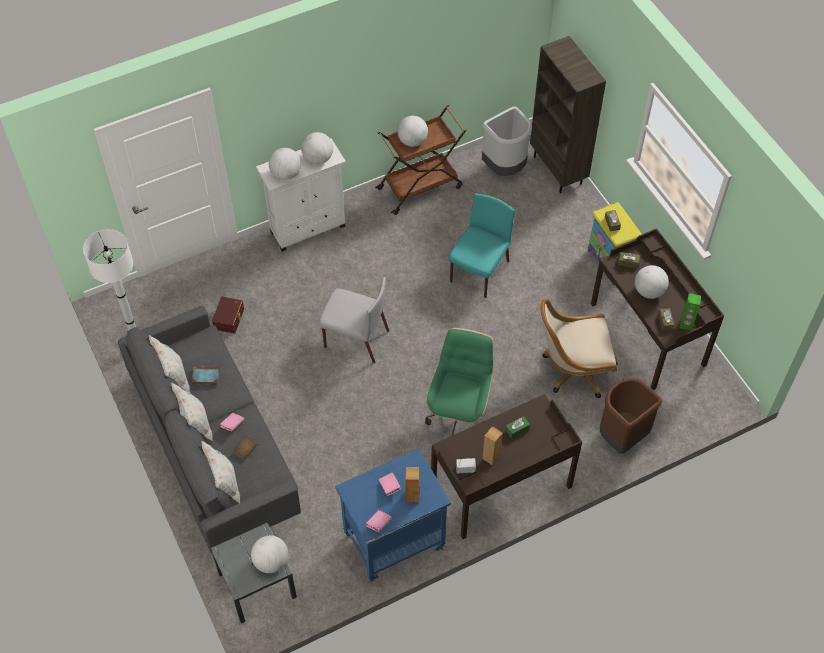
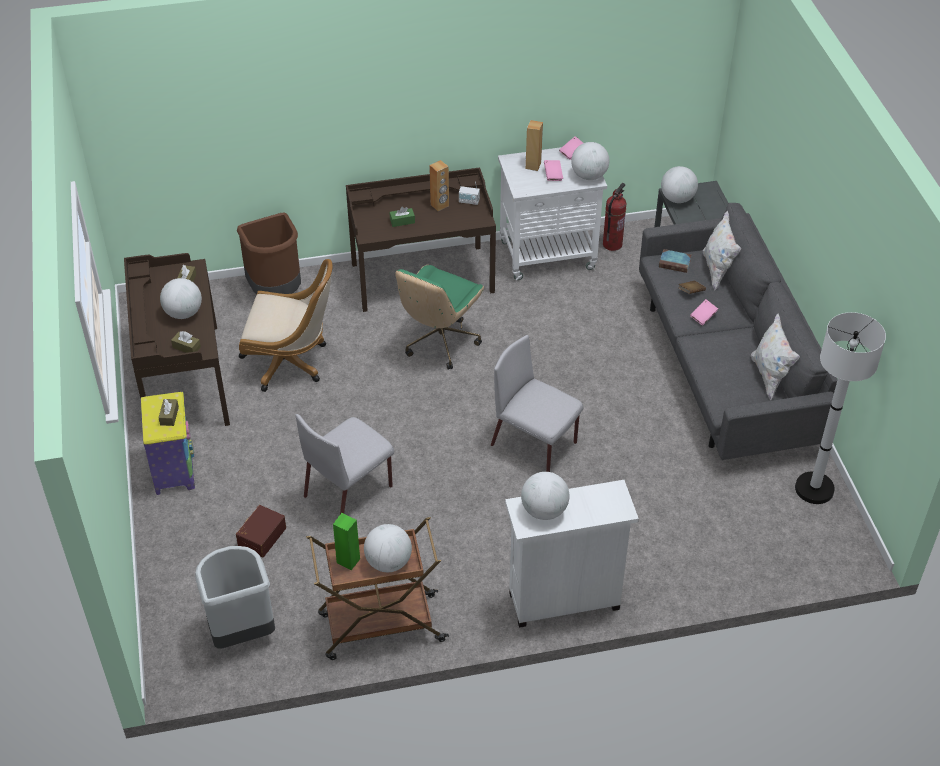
camera: 165 degrees left, 10 degrees down
(196, 424) = (745, 326): white pillow -> none
(205, 376) = (731, 367): book -> book (675, 263)
(230, 319) = (692, 500): brown storage box -> brown storage box (261, 536)
(286, 174) = (596, 496): globe -> globe (589, 176)
(335, 572) = (612, 244): none -> fire extinguisher
(393, 542) = (548, 256): blue cart -> white cart
(479, 272) = (349, 490): turquoise chair -> grey chair
(558, 170) = (166, 610): brown bookcase -> none
(686, 324) = (166, 274): green speaker -> green speaker (348, 560)

